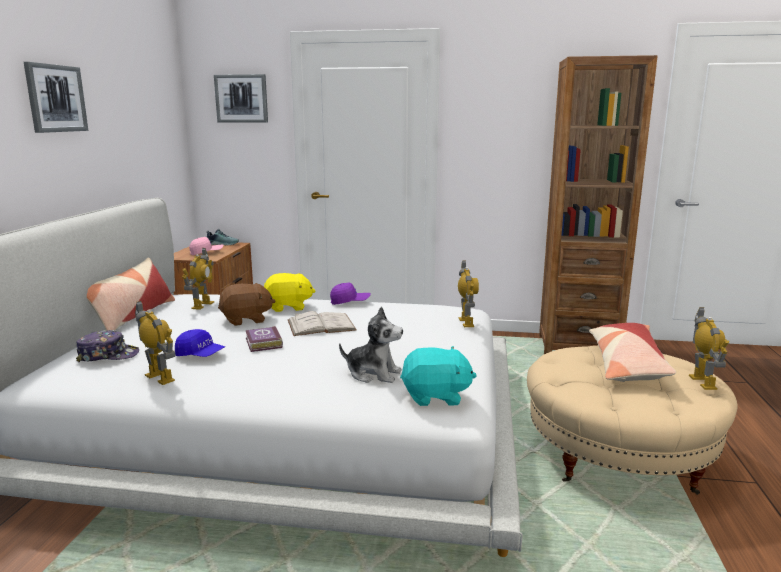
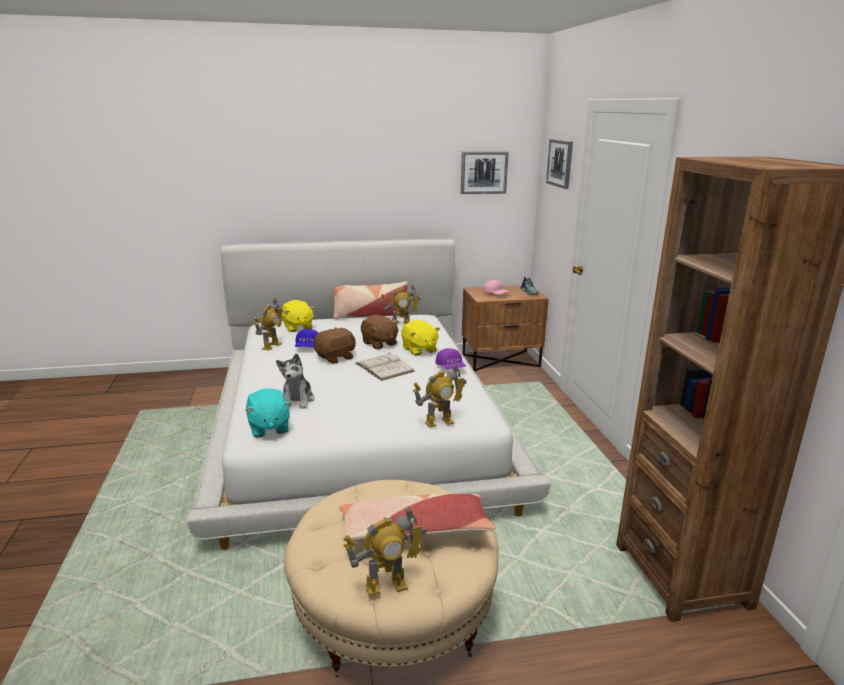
camera: 70 degrees right, 5 degrees up
(56, 98) = (371, 162): picture -> picture (483, 172)
(108, 355) = (297, 327): cap -> yellow plush toy
(263, 343) = (336, 357): book -> brown plush toy

